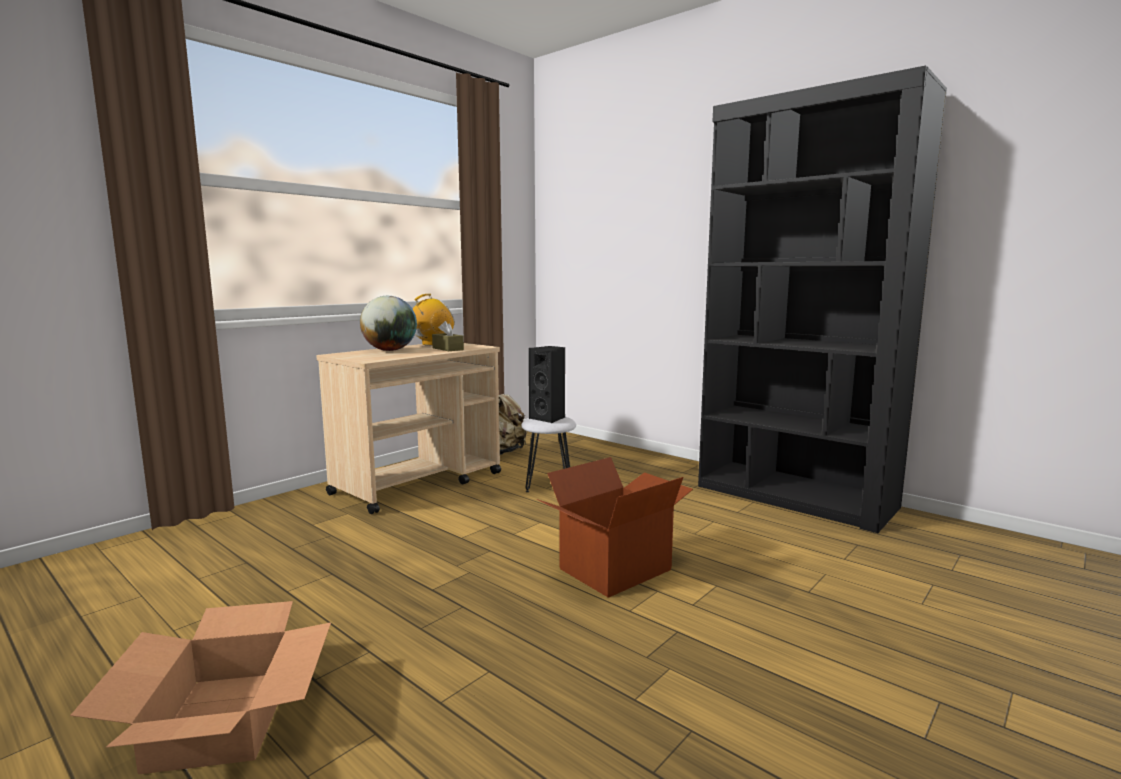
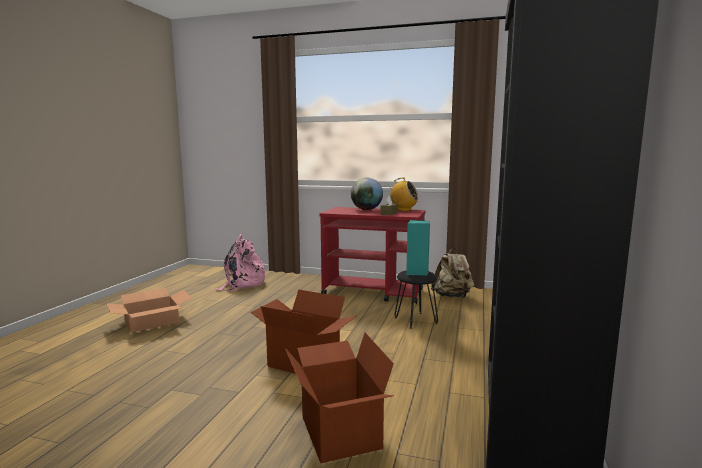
camera: 65 degrees right, 0 degrees up
(163, 571) = (242, 284): none -> pink backpack
(419, 483) = (374, 292): beige cart -> red cart
(548, 484) = (415, 320): white stool -> black stool
(549, 418) = (417, 272): black speaker -> turquoise speaker
(803, 579) = (338, 432): none -> cardboard box

